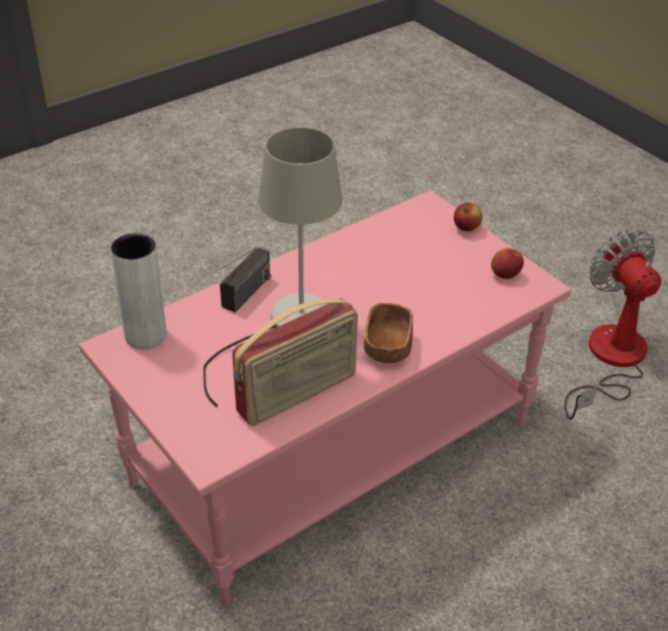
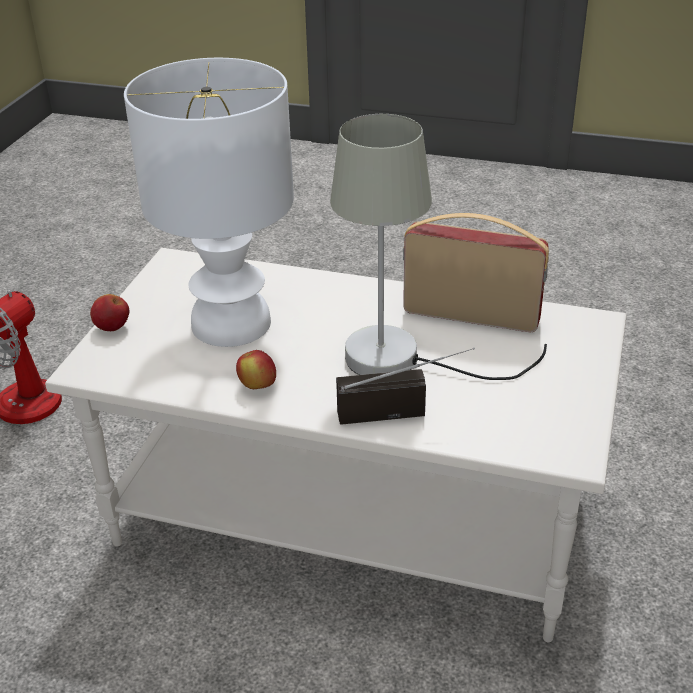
camera: 125 degrees left, 5 degrees down
(145, 336) = (530, 441): grey vase -> none
(332, 450) = (347, 518): pink coffee table -> white coffee table
(387, 348) = (355, 298): brown bowl -> none
(419, 277) = (230, 322): none -> white table lamp
(505, 275) = (176, 281): apple -> apple (257, 386)

